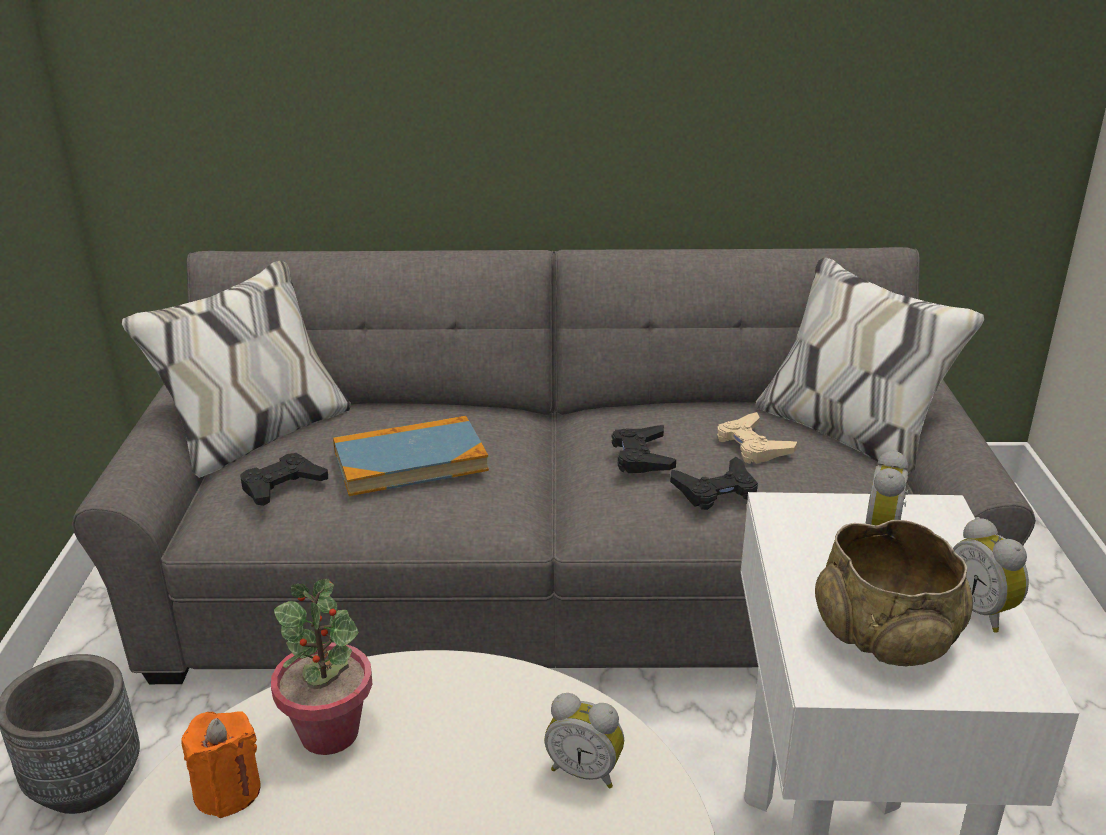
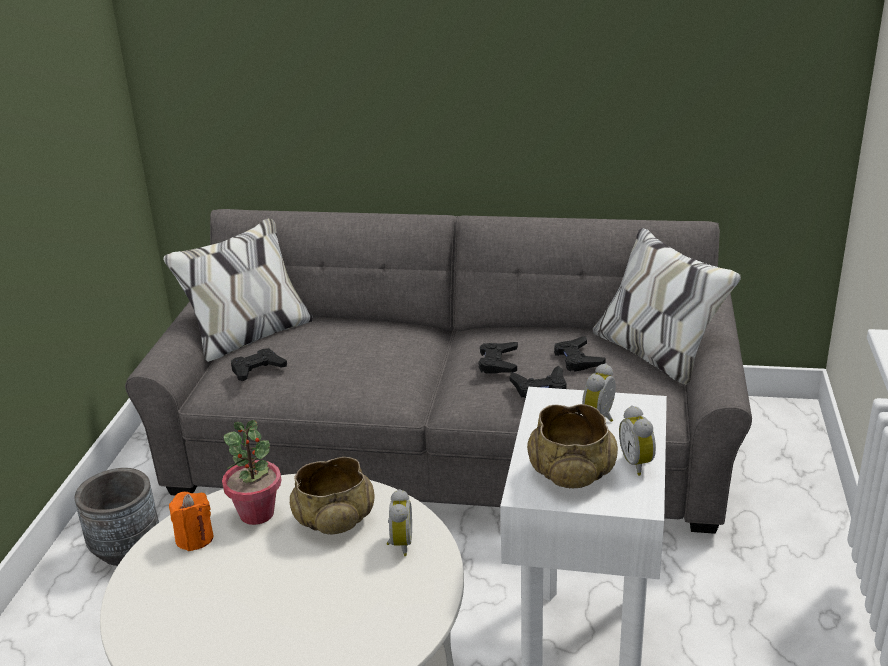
camera: 10 degrees right, 0 degrees up
(410, 461) = (342, 357): book -> none
(464, 734) = (334, 520): none -> beige bowl
(585, 770) = (399, 544): alarm clock -> alarm clock turned 120 degrees counterclockwise
(752, 445) = (577, 359): beige game controller -> black game controller

